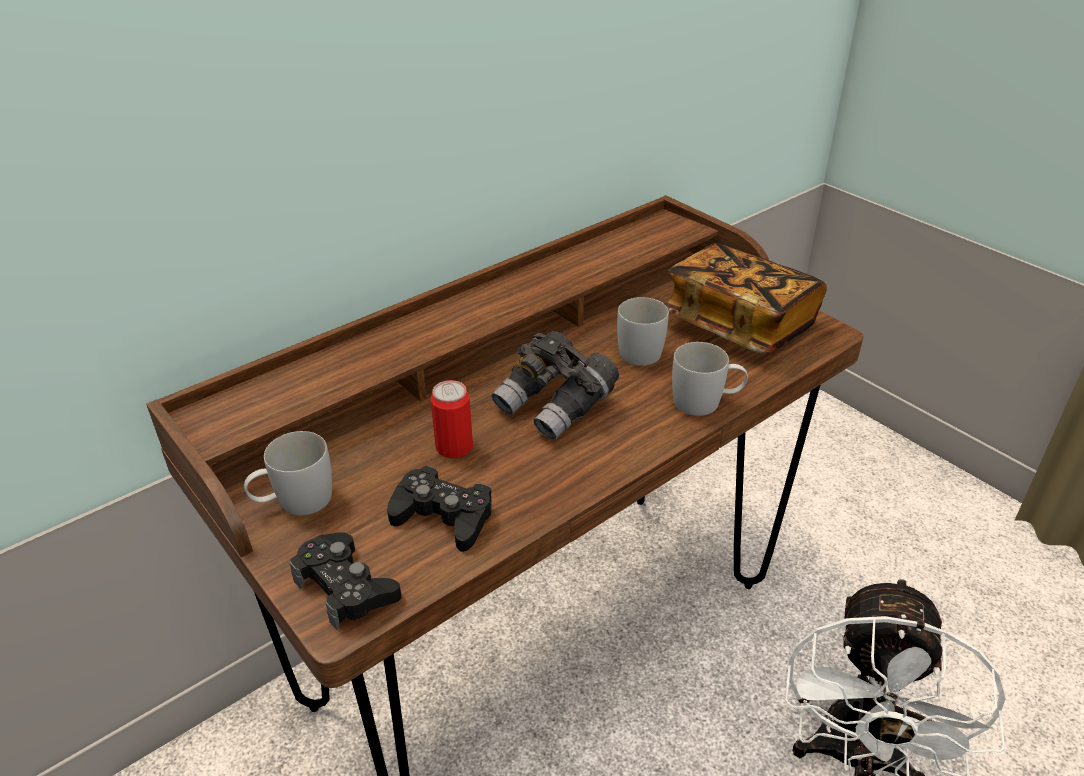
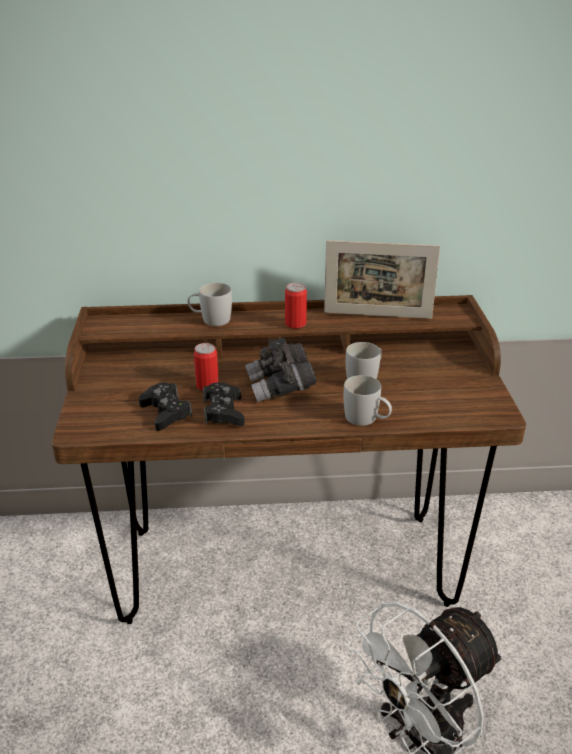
camera: 35 degrees right, 5 degrees down
(294, 502) = (111, 378): white mug -> white mug (210, 319)
(346, 587) = (93, 421): black game controller -> black game controller (223, 412)
(506, 307) = (295, 324): none -> can
(591, 258) = (377, 315): none -> picture frame
(739, 324) = (445, 388): book -> none

